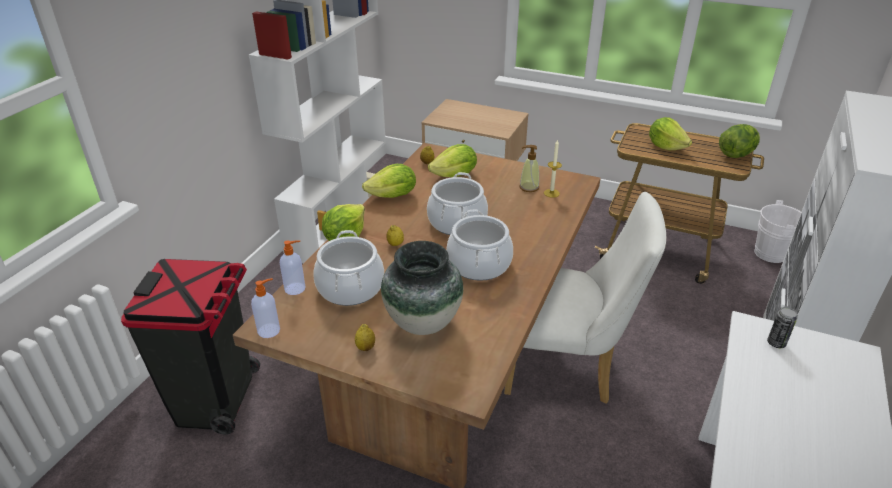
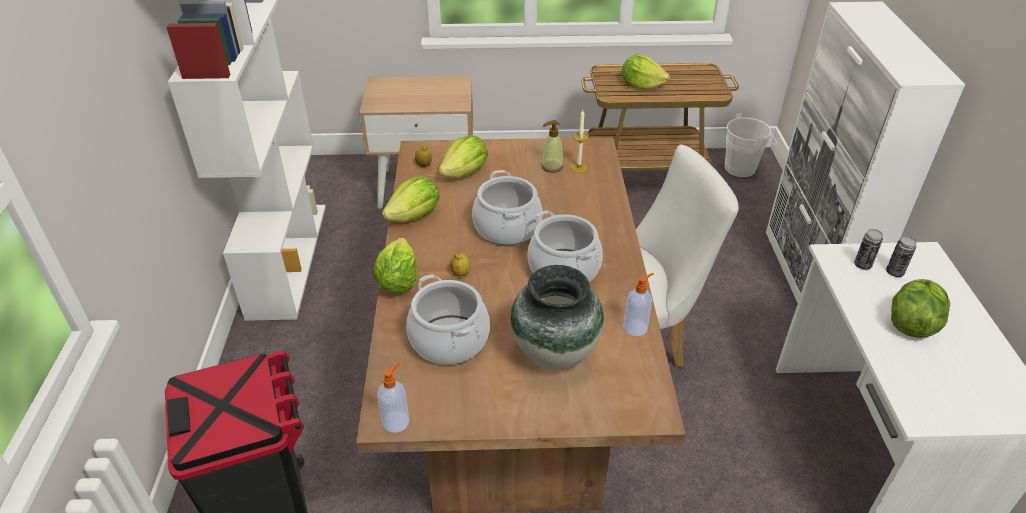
camera: 25 degrees left, 5 degrees up
(296, 288) = (388, 361): soap dispenser -> soap dispenser (636, 327)
(365, 347) = (517, 402): lemon -> none
(736, 154) = (709, 79): lettuce -> lettuce (911, 324)
(807, 359) = (894, 272): none -> can

